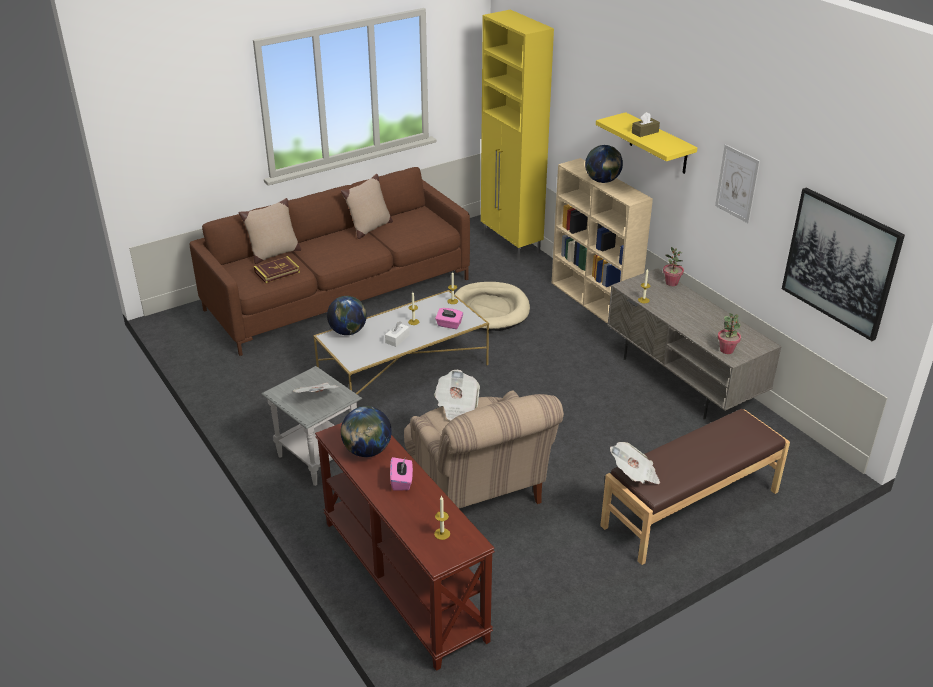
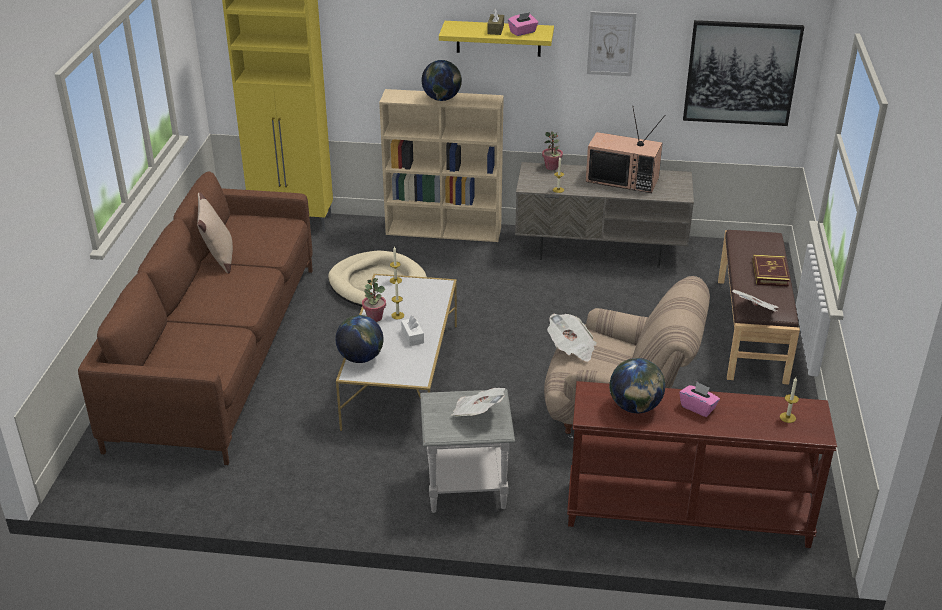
camera: 50 degrees left, 0 degrees up
(273, 254) = (172, 333): beige pillow -> none
(277, 272) = (212, 345): book -> book (770, 273)
(449, 325) = (430, 300): pink tissue box -> pink tissue box (523, 32)
(709, 320) = (623, 179): none -> television
(726, 350) = (669, 193): potted plant -> potted plant (374, 317)

